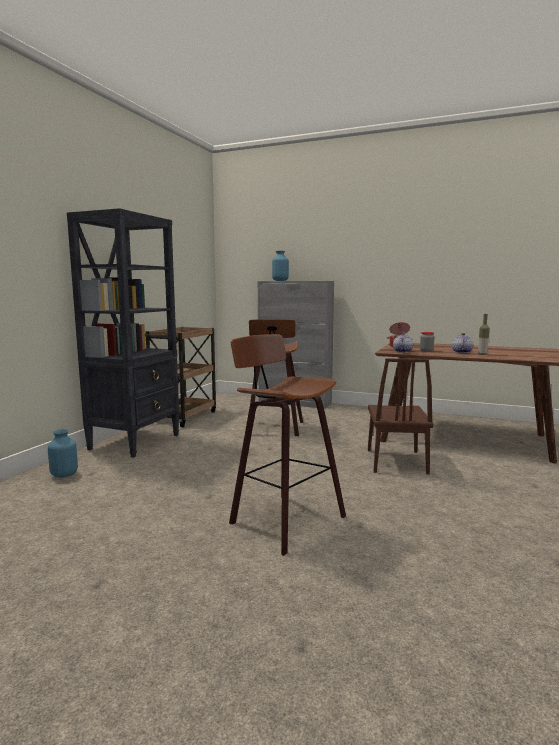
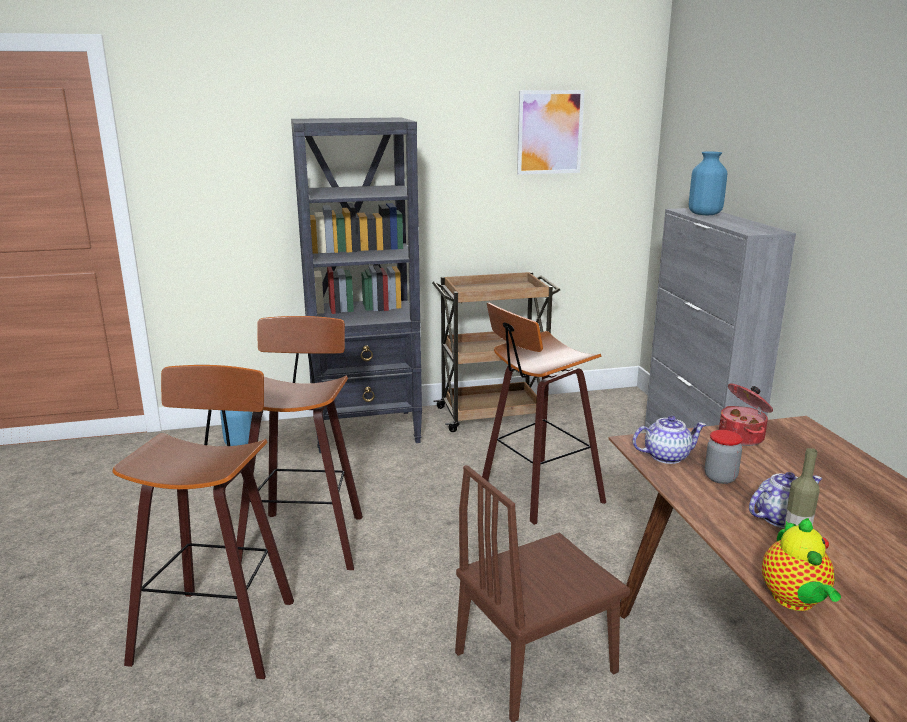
camera: 55 degrees right, 10 degrees up
(180, 244) = (550, 132): none -> picture
(225, 480) = (305, 538): none -> stool
(511, 358) = (795, 601): none -> teapot

